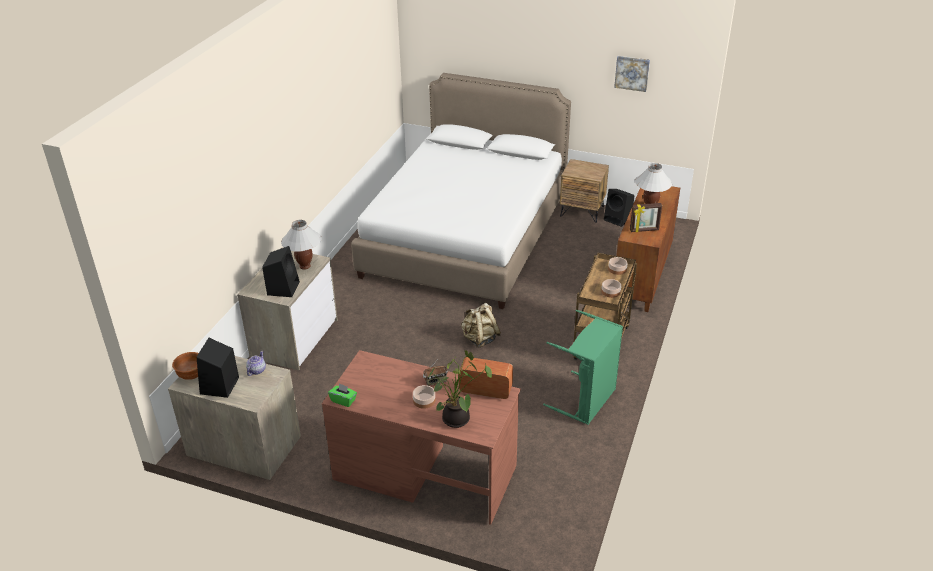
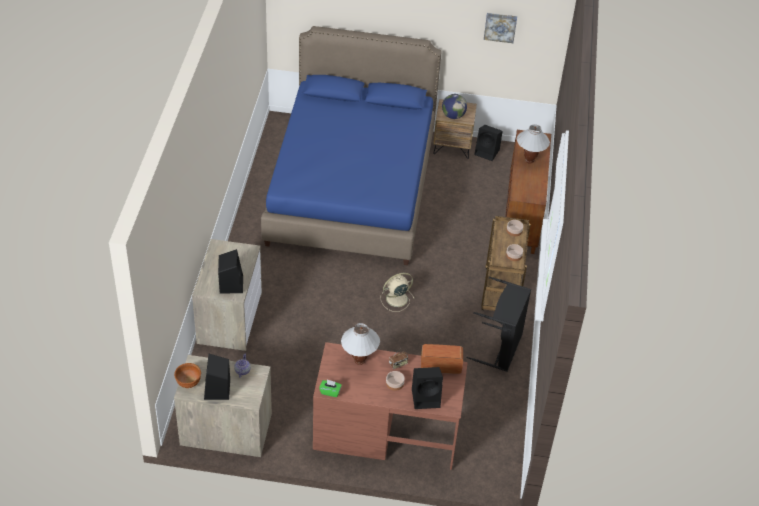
camera: 15 degrees left, 10 degrees up
(305, 266) = (241, 258): white table lamp -> white table lamp (359, 361)
(457, 421) = (426, 398): potted plant -> black speaker
(466, 236) = (351, 187): white bed -> blue bed
(480, 339) = (395, 299): beige backpack -> beige fan
(581, 173) = (453, 116): none -> globe
(587, 400) = (501, 349): green laundry basket -> black laundry basket
(644, 230) = (529, 187): picture frame -> none

